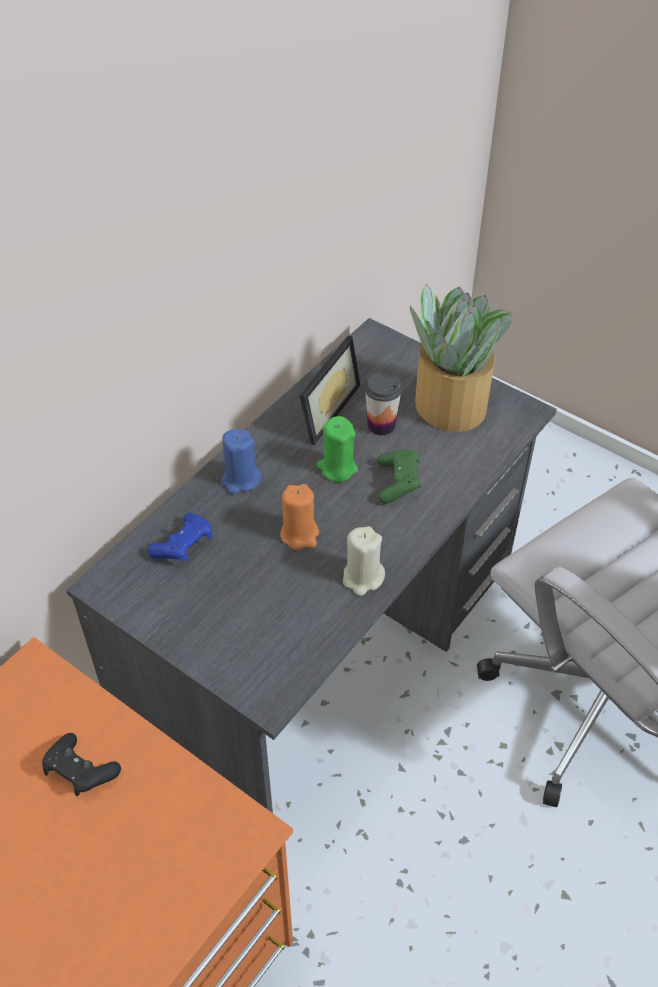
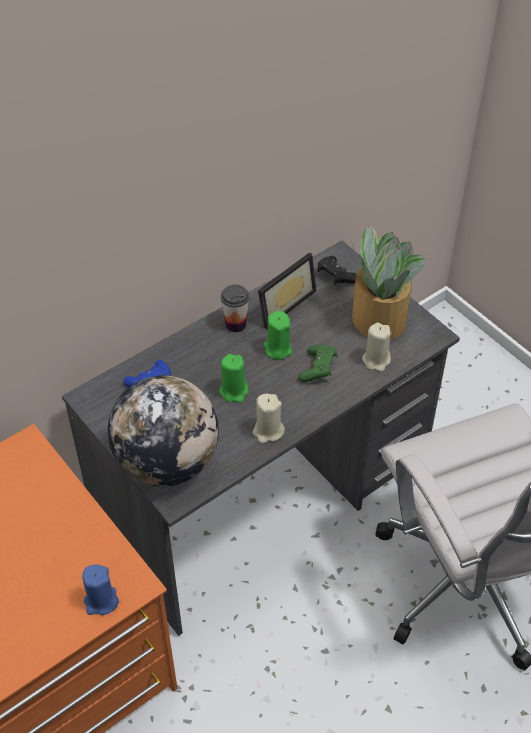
camera: 15 degrees right, 0 degrees up
(80, 772) = (38, 519): black game controller -> black game controller (336, 277)
(241, 479) = (205, 343): blue candle -> blue candle (101, 601)
(242, 650) = (167, 462): none -> globe
(300, 534) = (234, 391): orange candle -> green candle
(381, 425) = (321, 324): cup -> cup (236, 324)
(466, 457) = (376, 360): none -> beige candle

